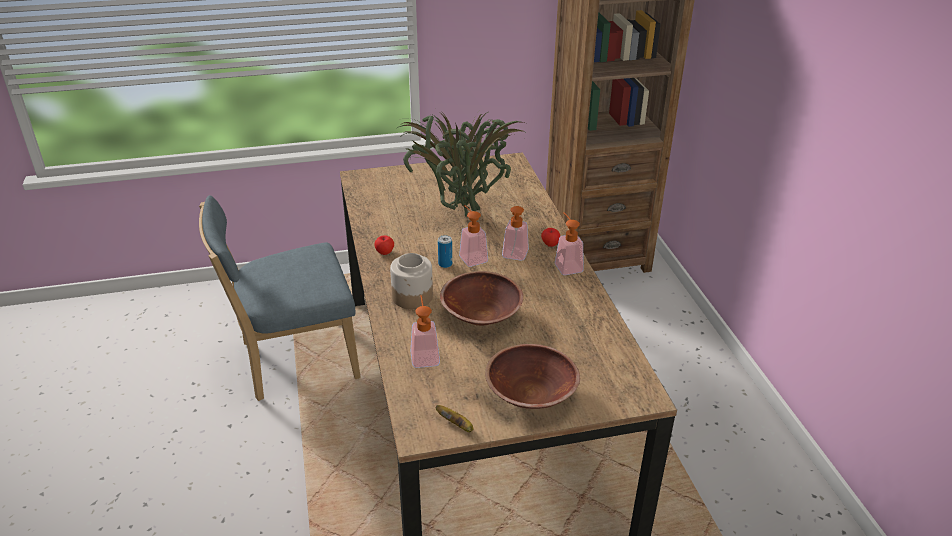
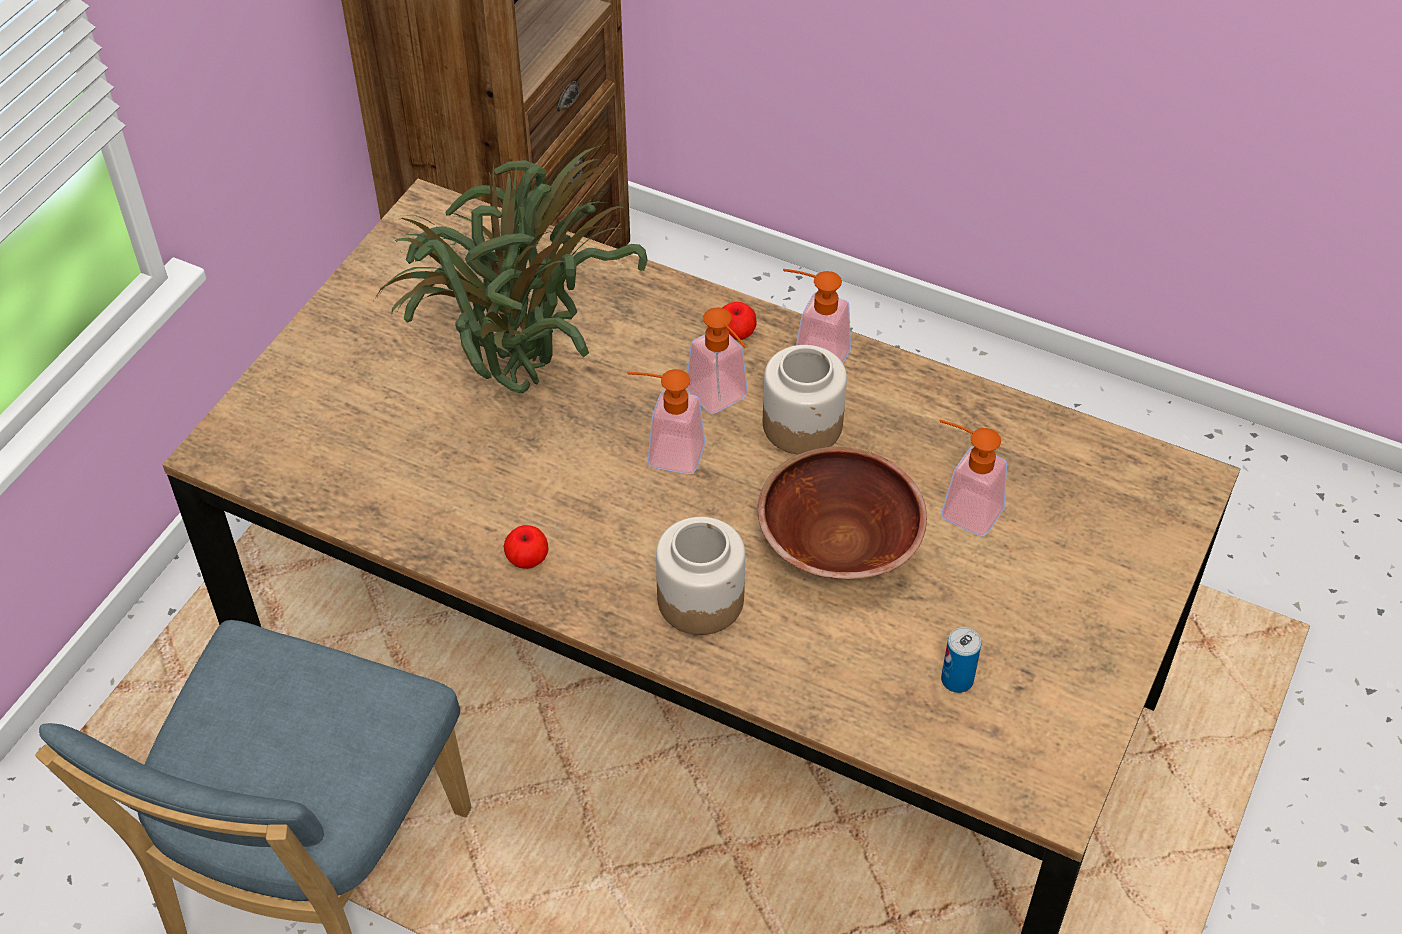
camera: 50 degrees left, 15 degrees up
(424, 355) = (871, 677): soap dispenser -> soap dispenser (961, 508)
(445, 264) = (651, 499): can -> can (957, 680)
(457, 425) = (1072, 738): banana -> none
(528, 280) = (803, 424): none -> jar
(530, 395) = (1079, 606): brown bowl -> none

